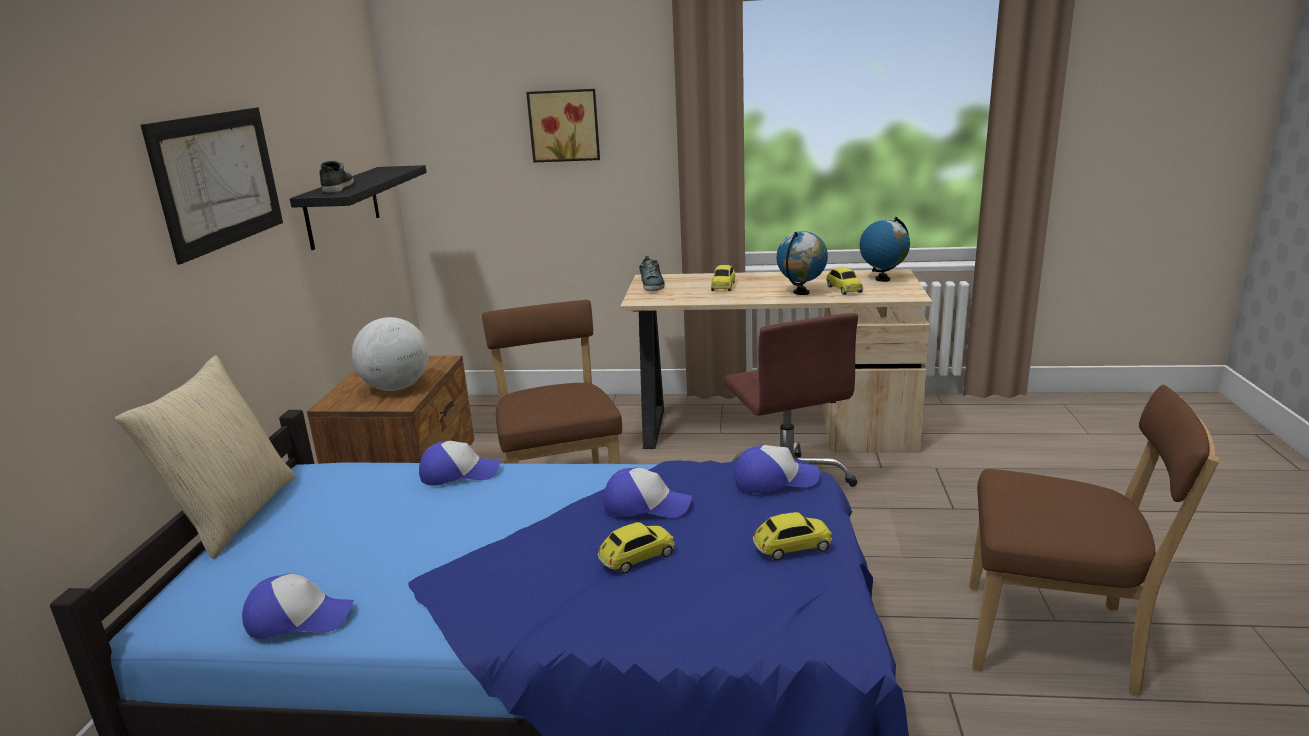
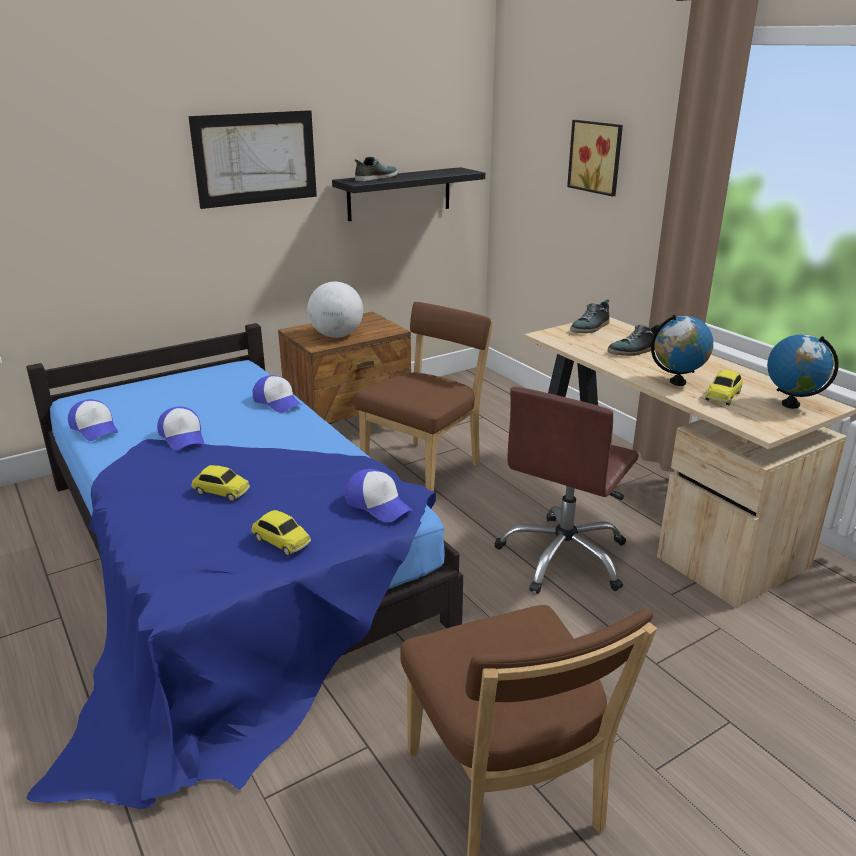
camera: 50 degrees right, 5 degrees up
(233, 515) = (176, 370): beige pillow -> none
(646, 505) = (292, 471): cap -> cap (183, 437)
(723, 286) = (635, 350): toy car -> shoe

